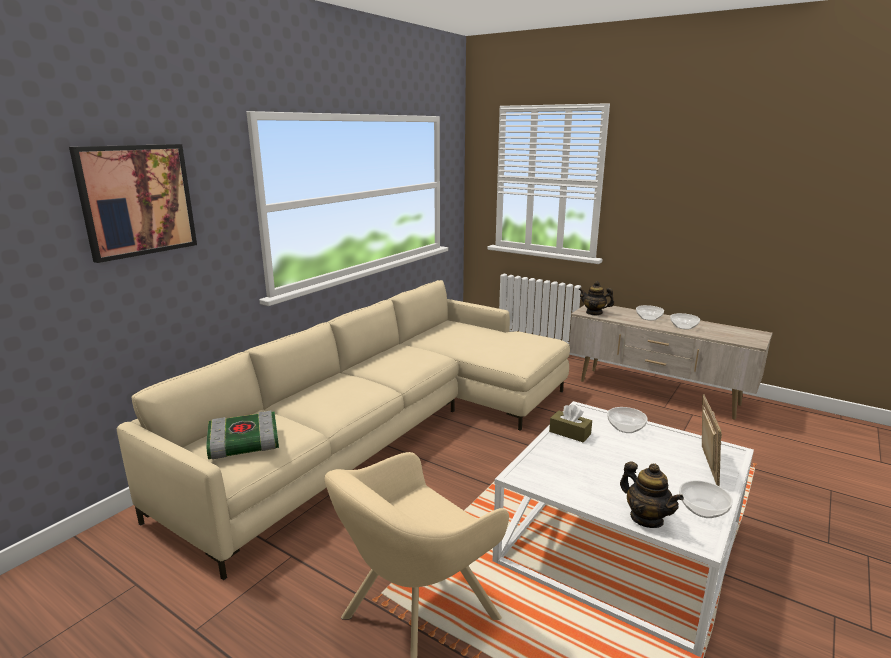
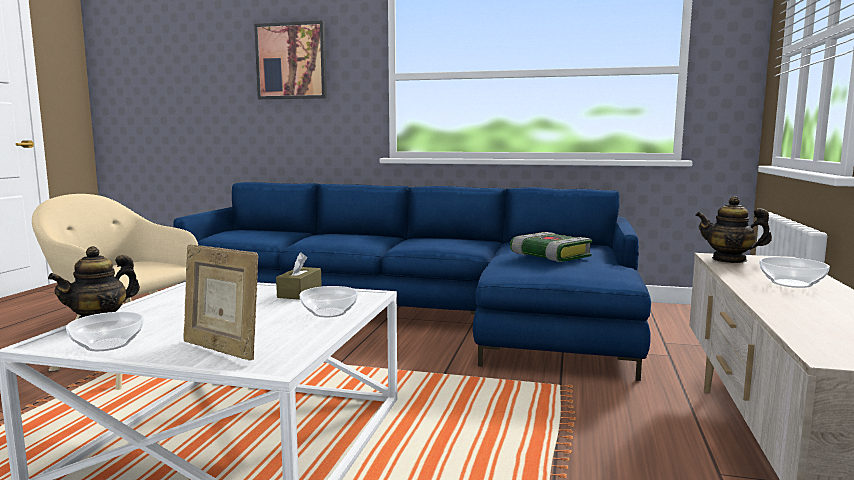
camera: 70 degrees right, 10 degrees down
(243, 445) = (243, 232): book -> book (549, 256)
(392, 428) = (421, 315): beige sofa -> blue sofa
(594, 313) = (729, 260): teapot -> teapot turned 75 degrees counterclockwise
(684, 327) = (800, 304): bowl -> none
(705, 467) = (221, 350): picture frame -> picture frame turned 45 degrees clockwise

